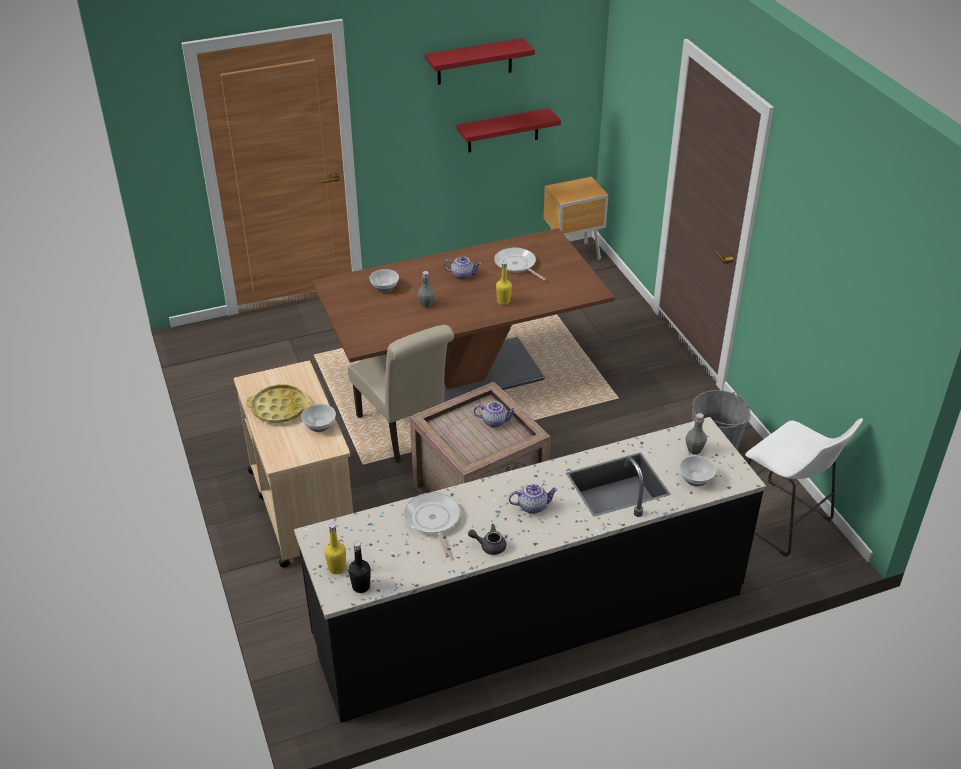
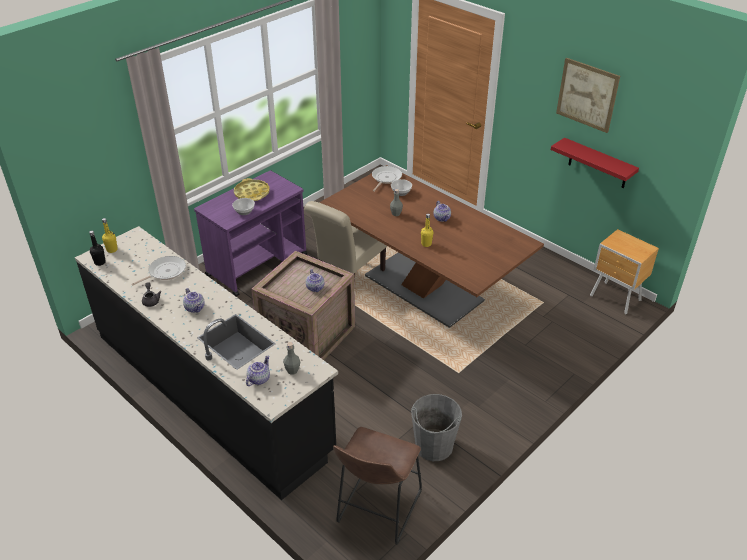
camera: 65 degrees right, 0 degrees up
(301, 507) = (258, 265): beige cart -> purple cart
(474, 62) = (587, 95): red shelf -> picture
(516, 265) = (476, 237): frying pan -> frying pan (385, 178)
(695, 479) = (258, 379): bowl -> teapot
(782, 521) = (377, 510): white stool -> brown stool

